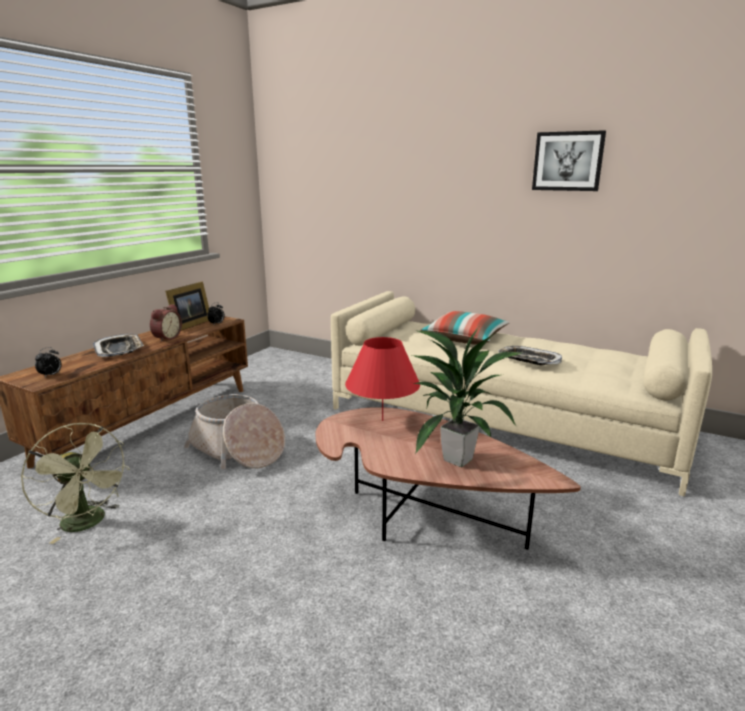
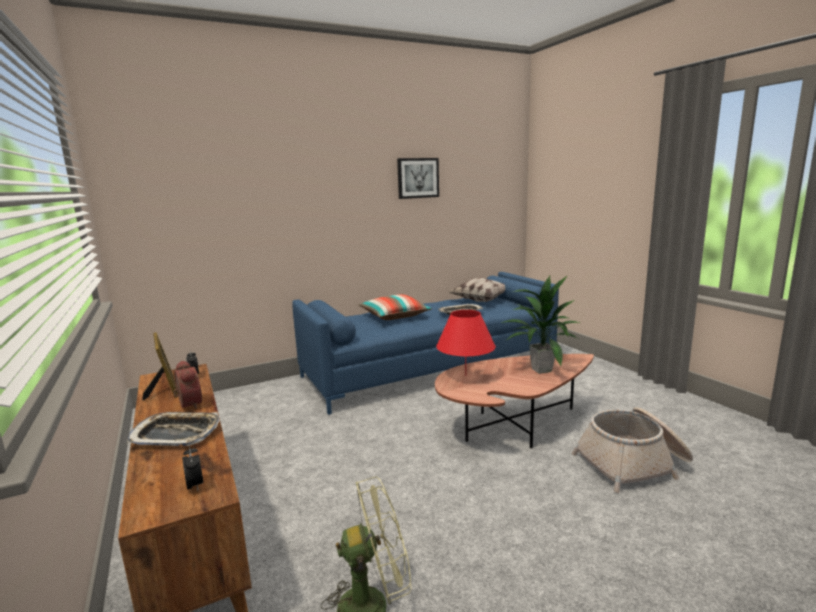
camera: 55 degrees left, 5 degrees down
(238, 450) = (337, 477): basket -> basket (633, 464)
(500, 420) = (431, 367): beige sofa -> blue sofa
(612, 359) = (480, 300): none -> pillow

